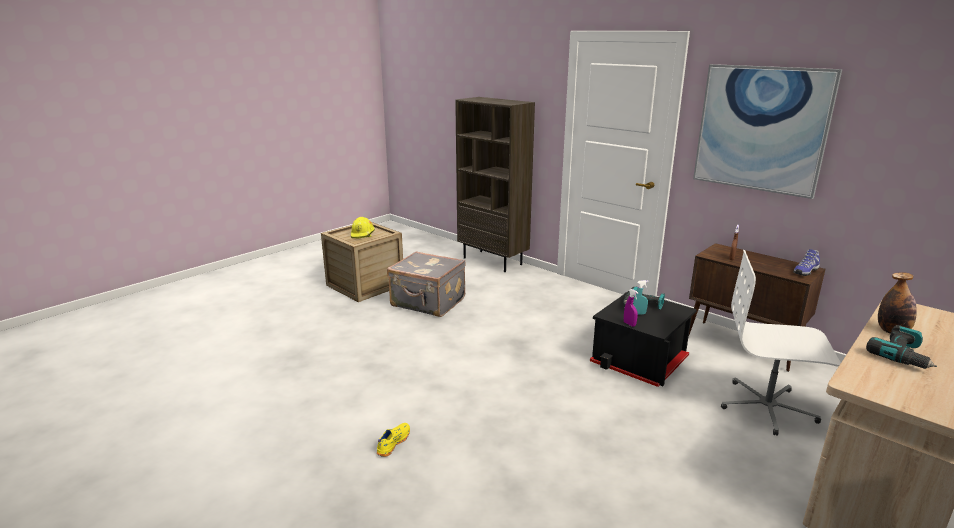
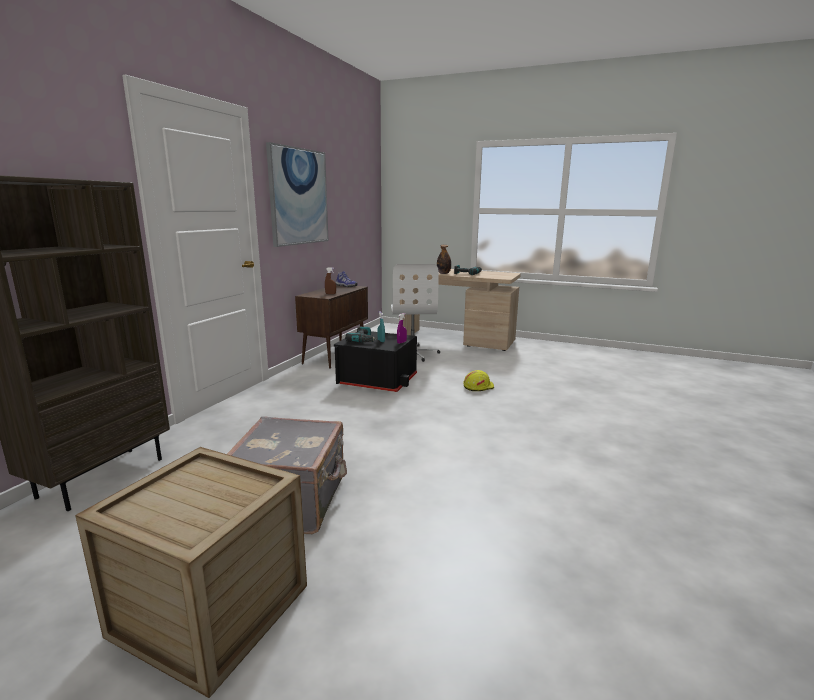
camera: 110 degrees left, 5 degrees down
(363, 234) = (197, 494): yellow hard hat -> yellow hard hat (478, 386)
(393, 443) = (588, 450): yellow shoe -> none

